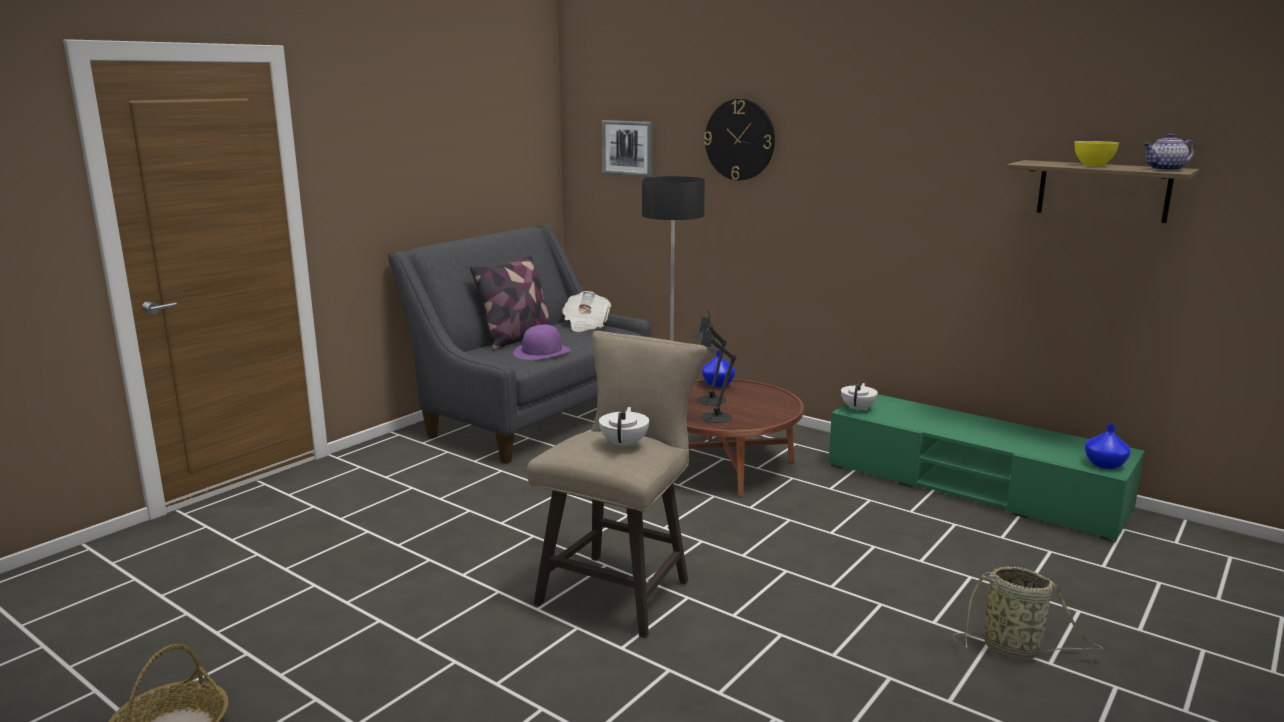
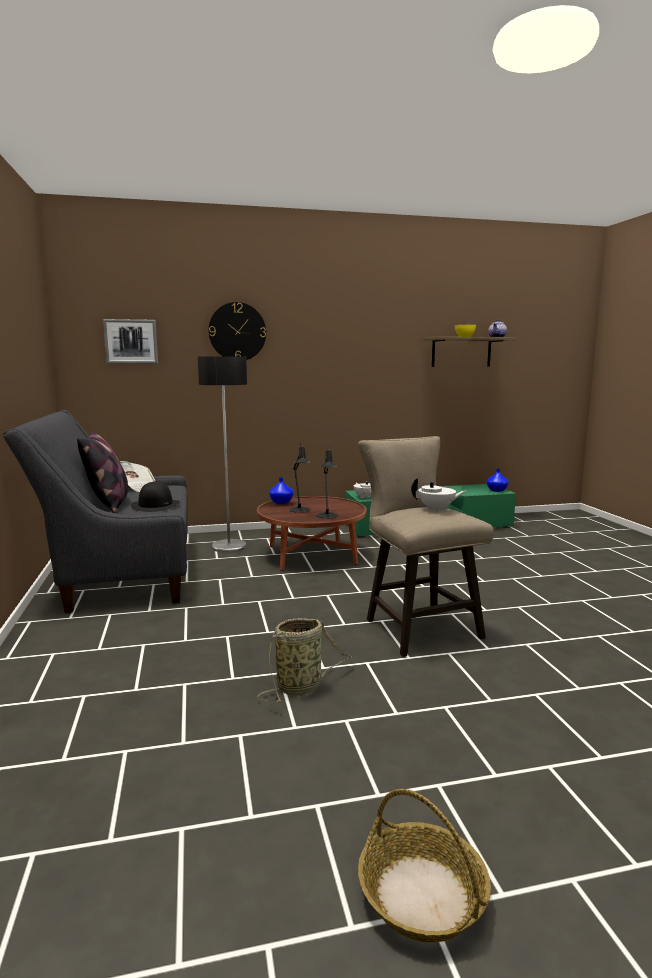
camera: 50 degrees left, 5 degrees down
(541, 352) = (155, 505): purple hat -> black hat
(624, 444) = (437, 509): white teapot -> white teapot turned 135 degrees clockwise
(1015, 650) = (581, 572): basket -> basket (302, 686)

